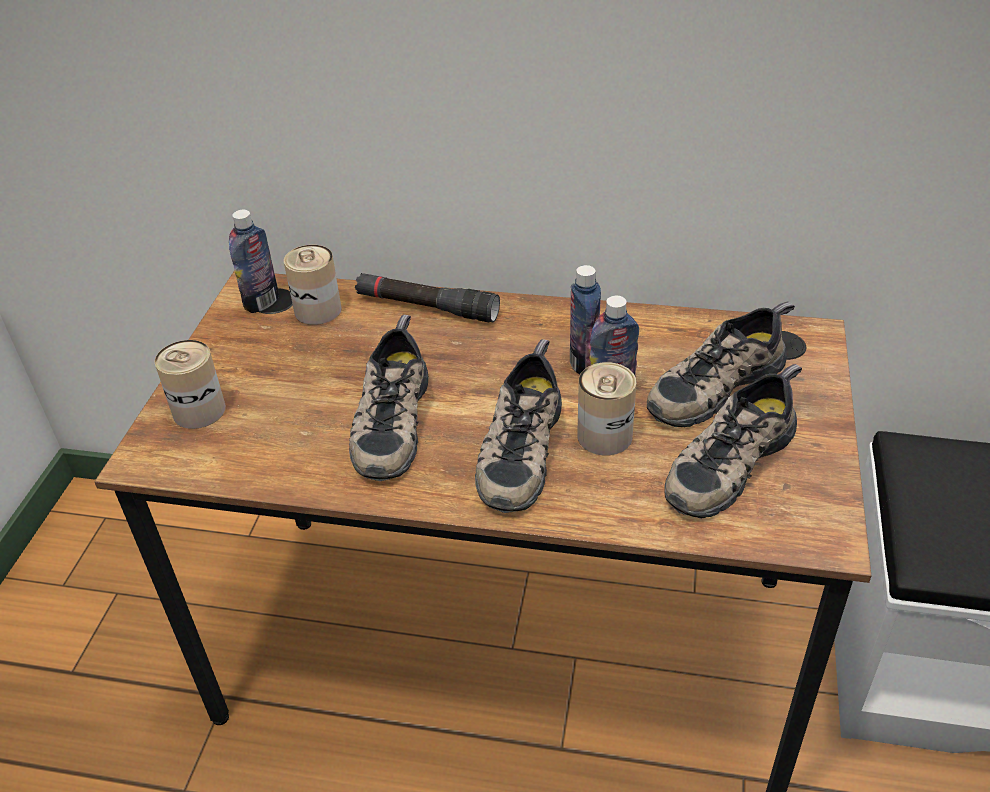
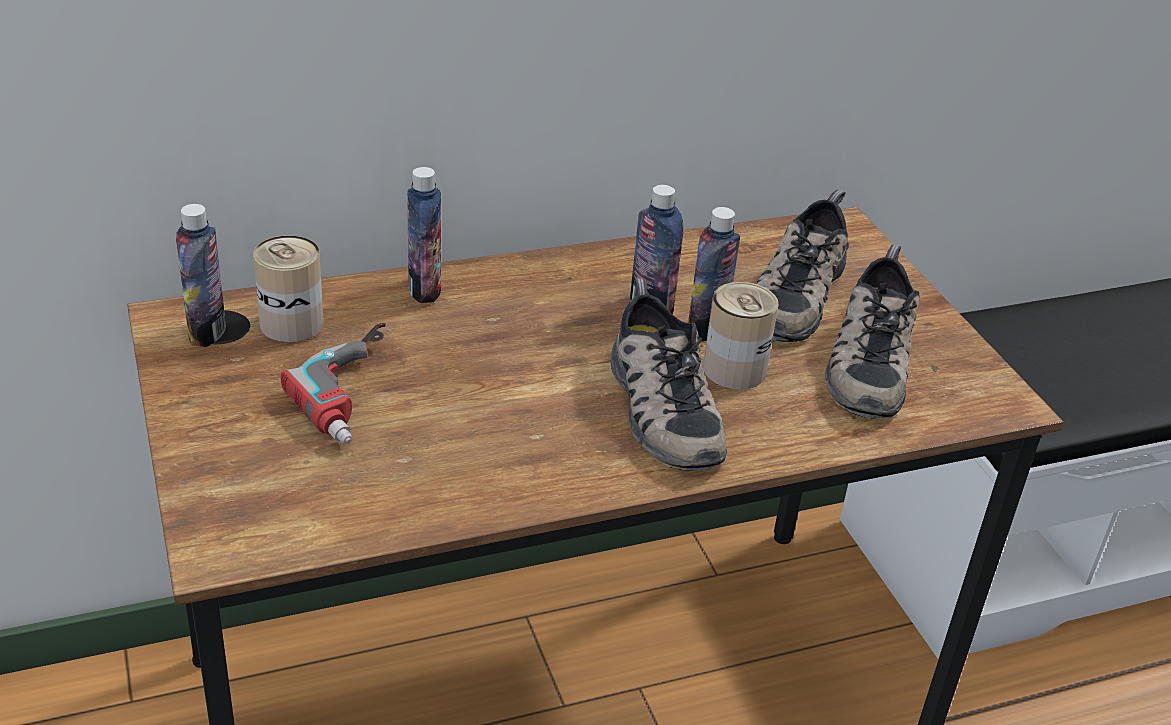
camera: 35 degrees left, 5 degrees down
(199, 410) = (242, 474): can -> none
(320, 374) = (362, 392): none -> power drill
(389, 420) = (493, 418): shoe -> none
(427, 307) = (424, 289): black flashlight -> bottle

